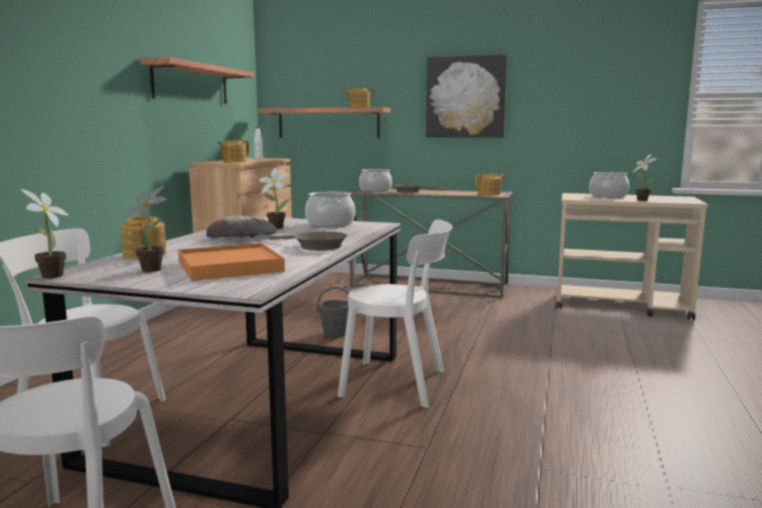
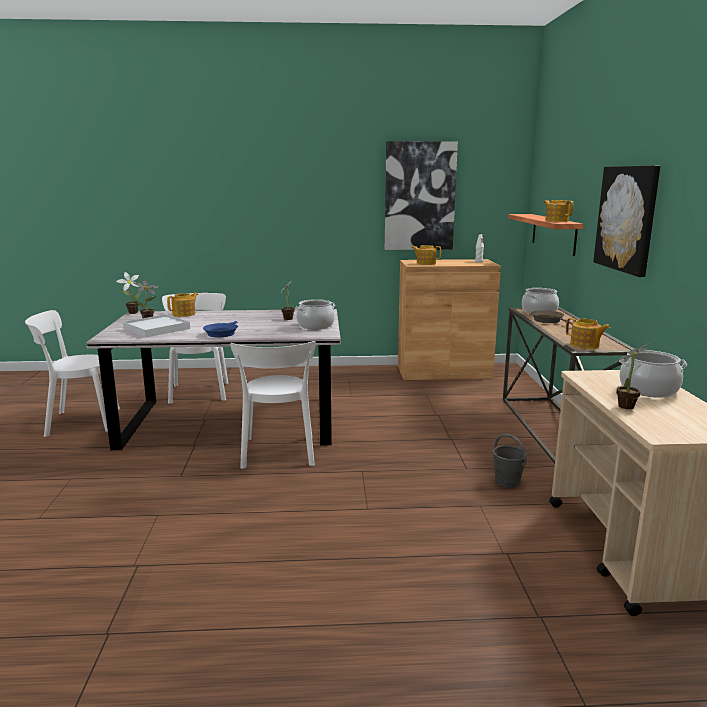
camera: 70 degrees right, 5 degrees up
(191, 84) = (419, 196): shelf -> picture
(229, 267) = (156, 328): orange tray -> white tray
(242, 236) = (249, 318): bread -> none
(316, 246) = (222, 333): brown frying pan -> blue frying pan
(335, 333) = (365, 417): grey bucket -> grey bucket (507, 482)

